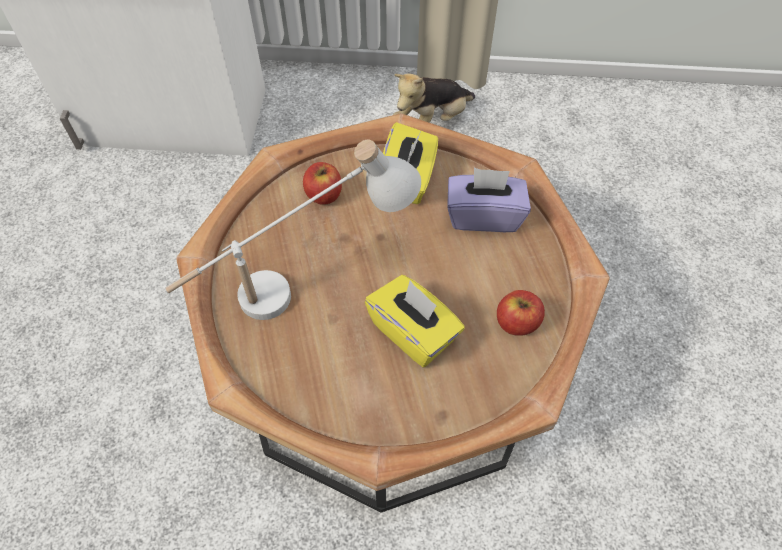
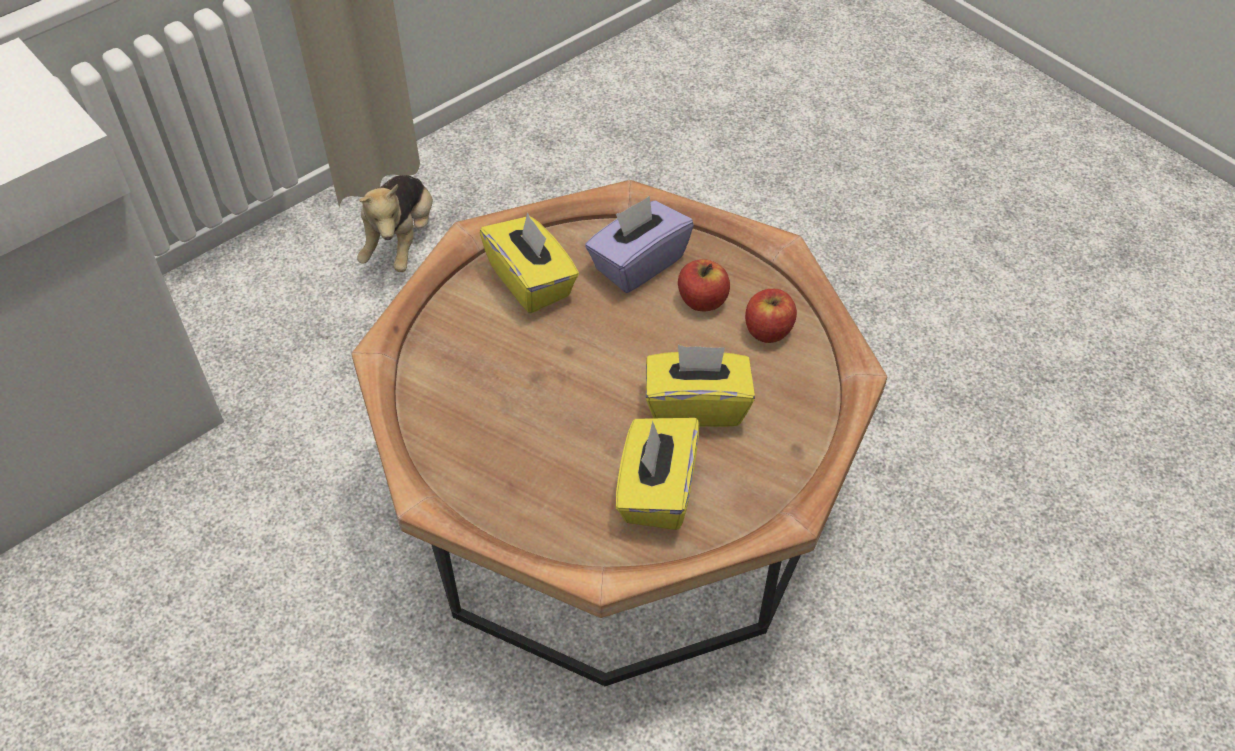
camera: 45 degrees left, 5 degrees down
(302, 286) = (550, 447): white table lamp -> none
(323, 195) = (466, 354): apple -> apple (702, 300)
(327, 364) = (656, 491): none -> yellow tissue box

